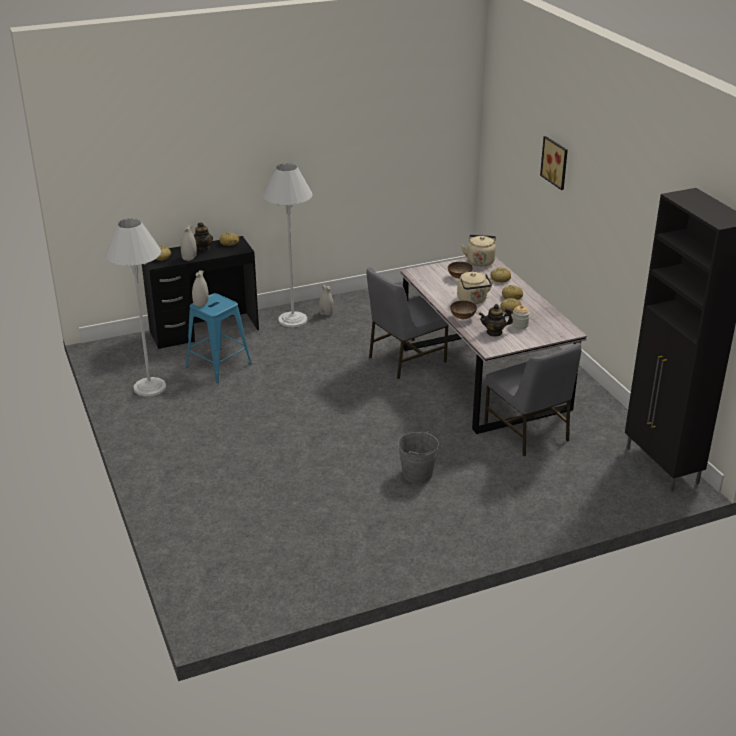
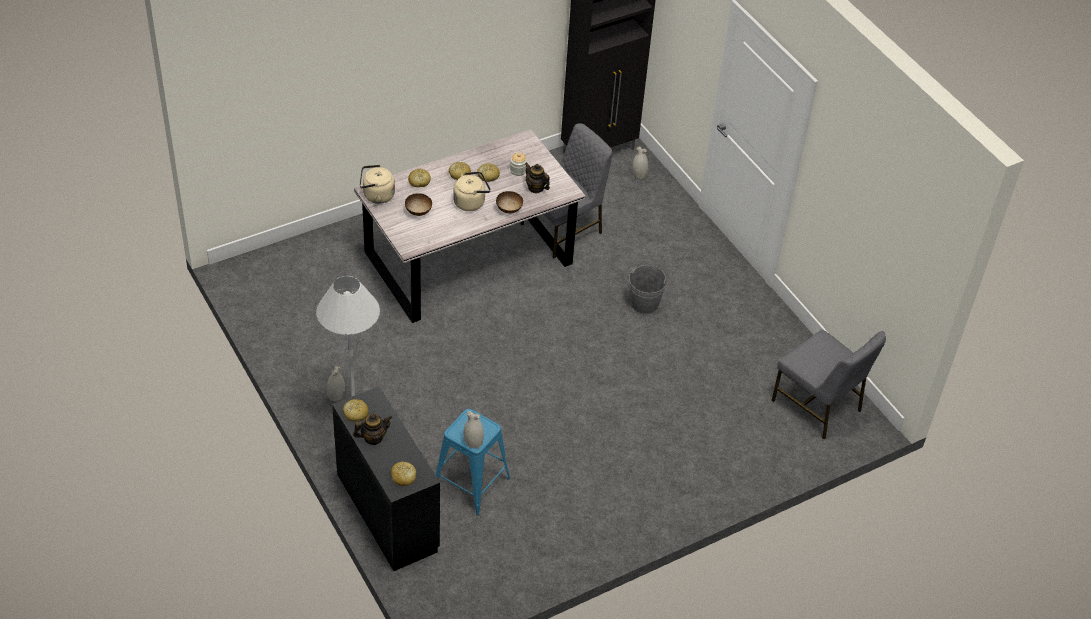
camera: 100 degrees left, 15 degrees up
(149, 387) = (527, 541): white floor lamp -> none
(189, 257) = (402, 447): white vase -> white vase (639, 174)
(405, 359) = (439, 319): grey chair -> grey chair (818, 406)
(494, 332) = (536, 188): teapot -> teapot turned 150 degrees clockwise
(556, 162) = (358, 58): picture -> none

